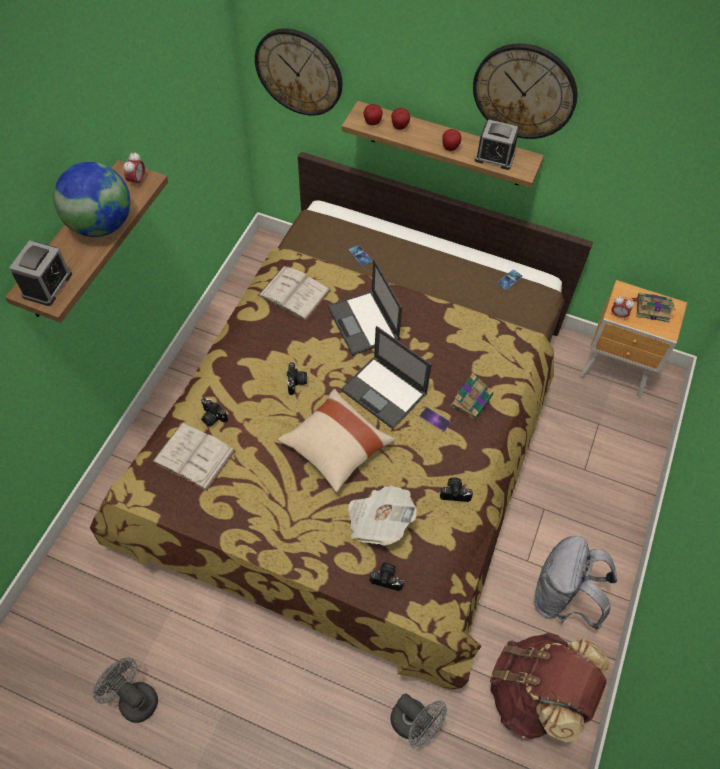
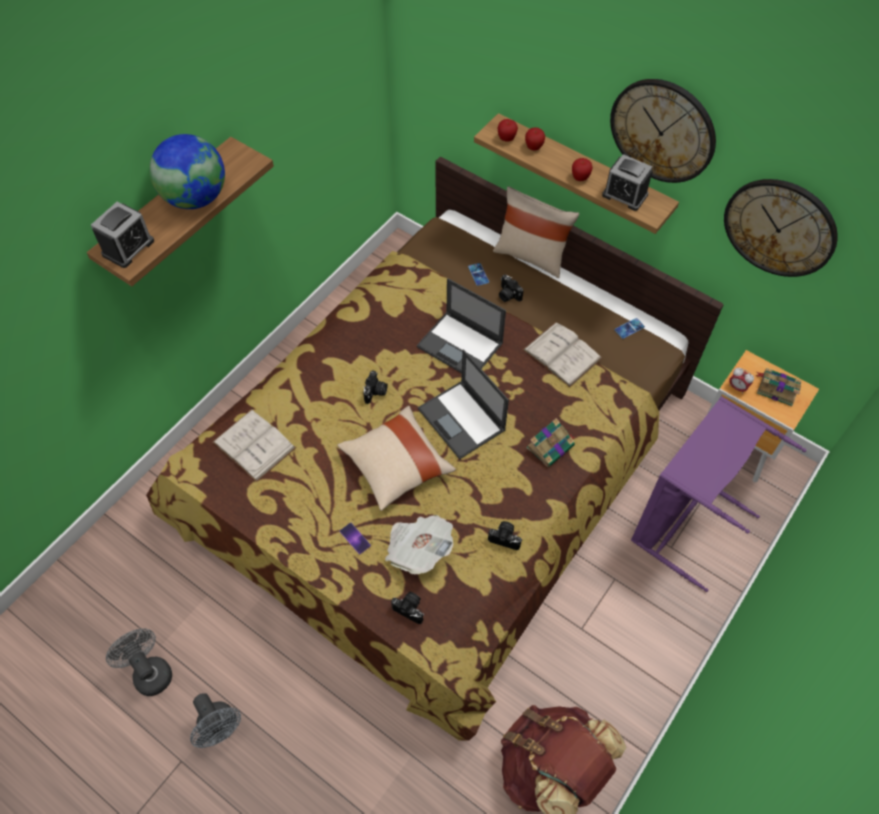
camera: 15 degrees right, 0 degrees up
(137, 181) = (242, 161): alarm clock -> none
(212, 417) = (282, 410): camera -> camera (508, 295)
(294, 293) = (399, 301): white book -> white book (562, 354)
(299, 72) = (444, 74): wall clock -> wall clock (780, 227)
(364, 323) = (461, 345): laptop -> laptop turned 45 degrees counterclockwise
(403, 230) = (531, 256): none -> beige pillow
(415, 723) = (417, 766): grey fan -> grey fan (221, 729)
(435, 419) = (506, 458): phone -> phone (355, 538)
(562, 598) = (608, 676): grey backpack -> none
(588, 443) = (683, 520): none -> purple laundry basket

